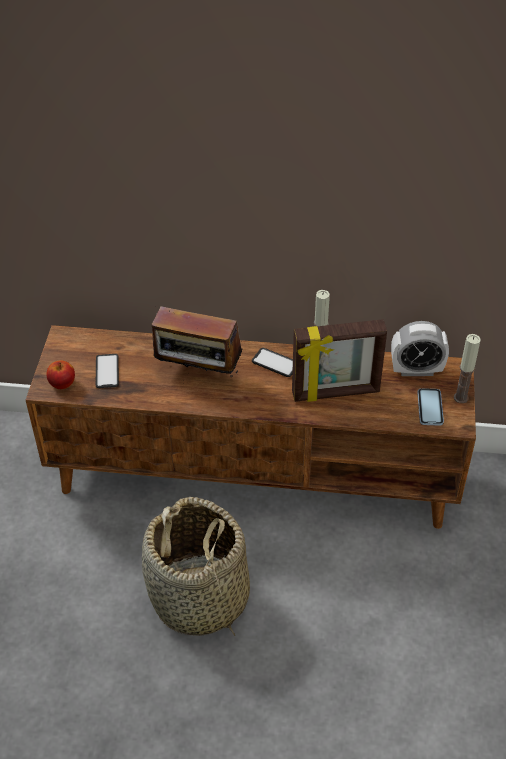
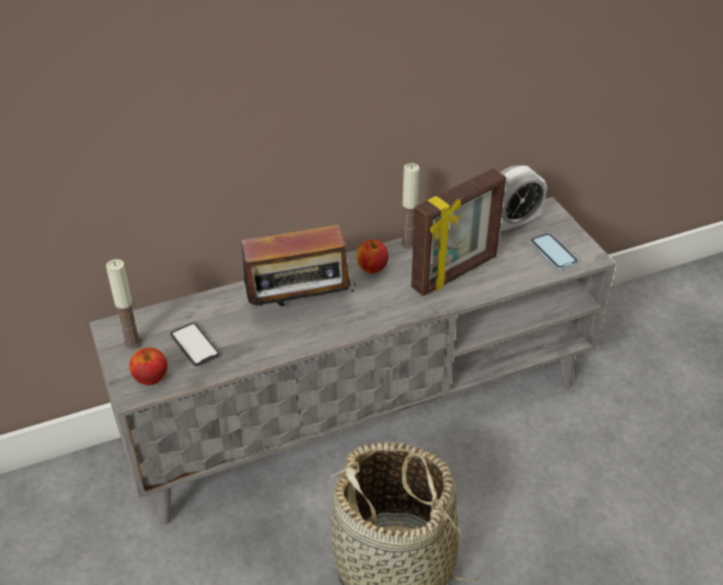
camera: 30 degrees left, 5 degrees down
(255, 475) = (362, 413): brown tv stand -> grey tv stand
(275, 363) = (372, 268): phone -> apple
(460, 397) = (572, 233): candle -> candle (132, 343)

